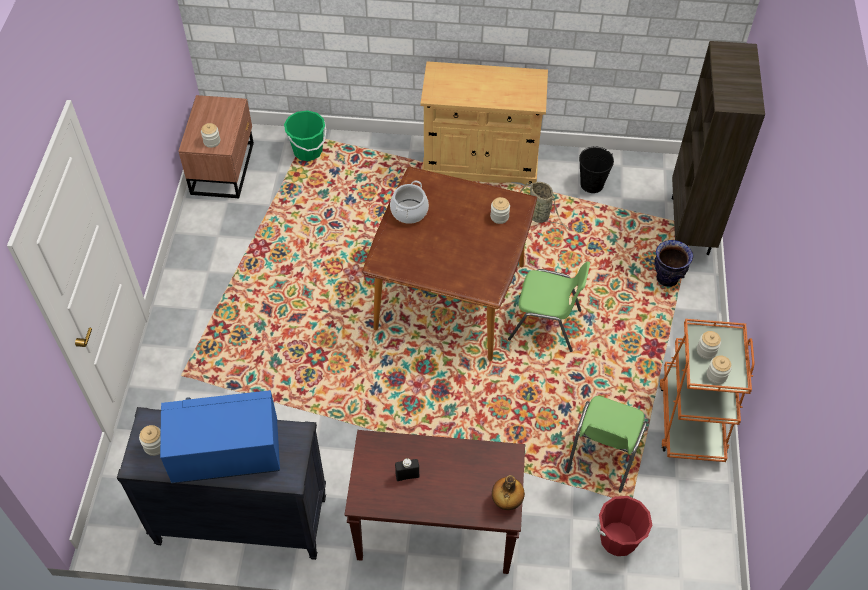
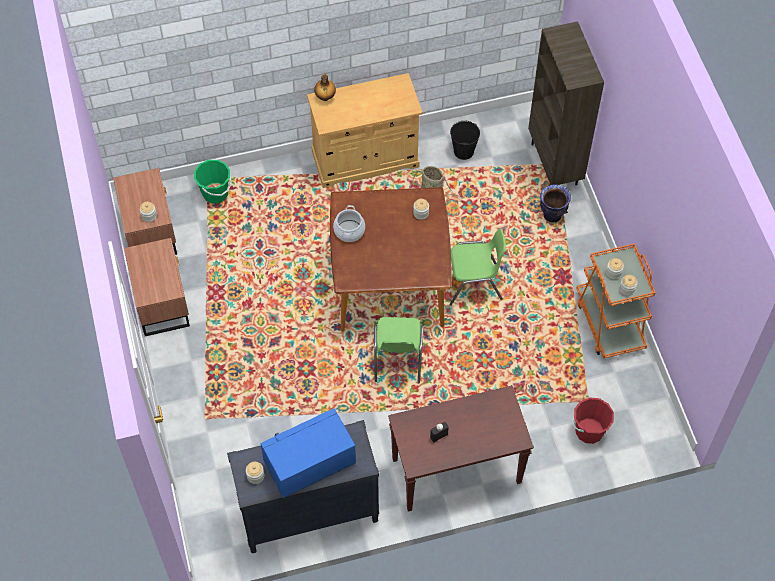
camera: 20 degrees left, 5 degrees up
(200, 239) = (162, 301): none -> brown nightstand
(506, 501) = (515, 430): bottle -> bottle (325, 97)
(602, 454) = (555, 372): green chair -> green chair (397, 359)

